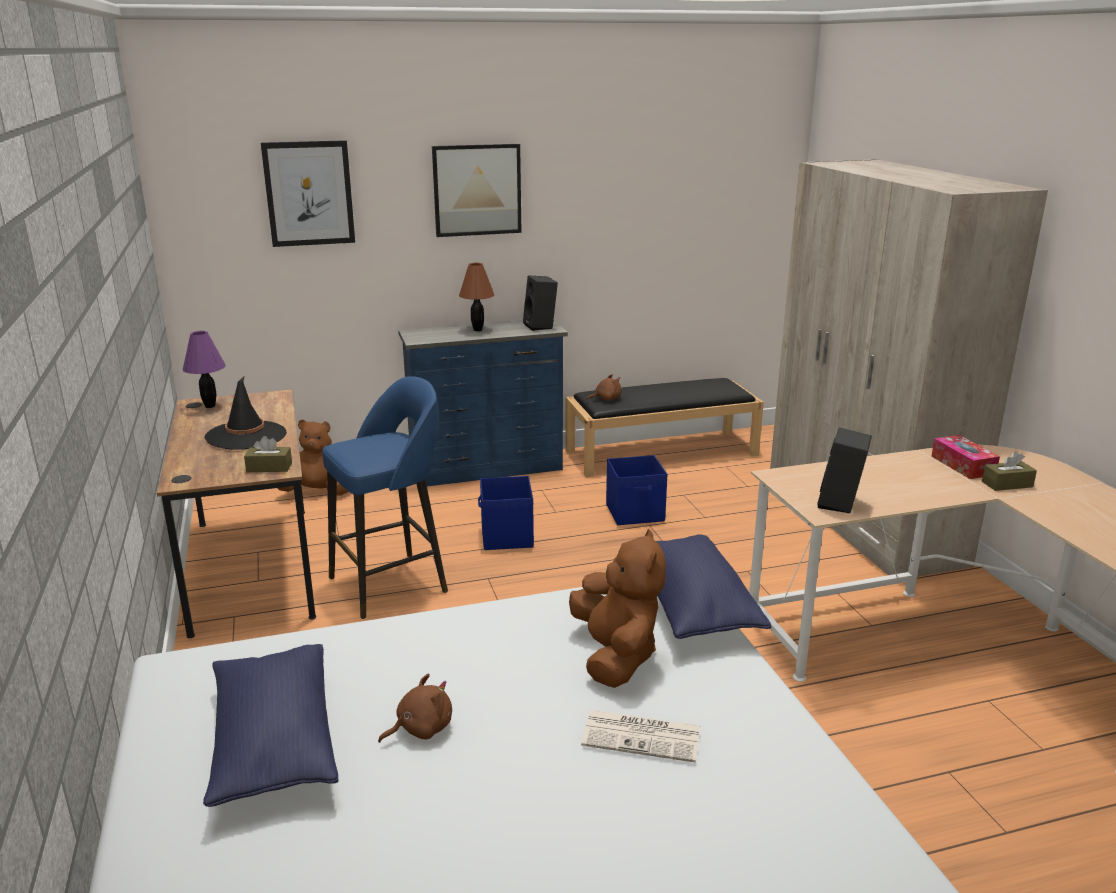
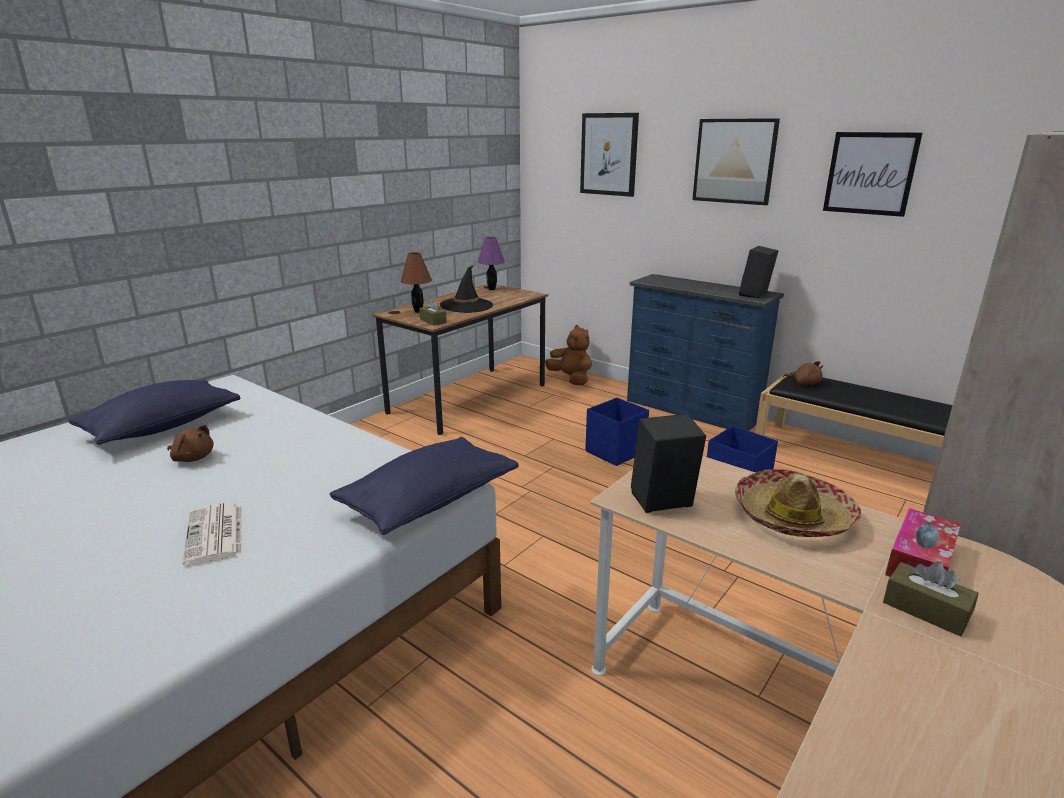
camera: 55 degrees right, 0 degrees up
(391, 584) = (503, 440): blue stool -> none
(478, 330) = (701, 286): brown table lamp -> brown table lamp (418, 311)
(609, 192) = (870, 173): none -> picture
(615, 656) = (323, 492): brown plush toy -> none
(891, 474) = (793, 516): none -> hat

